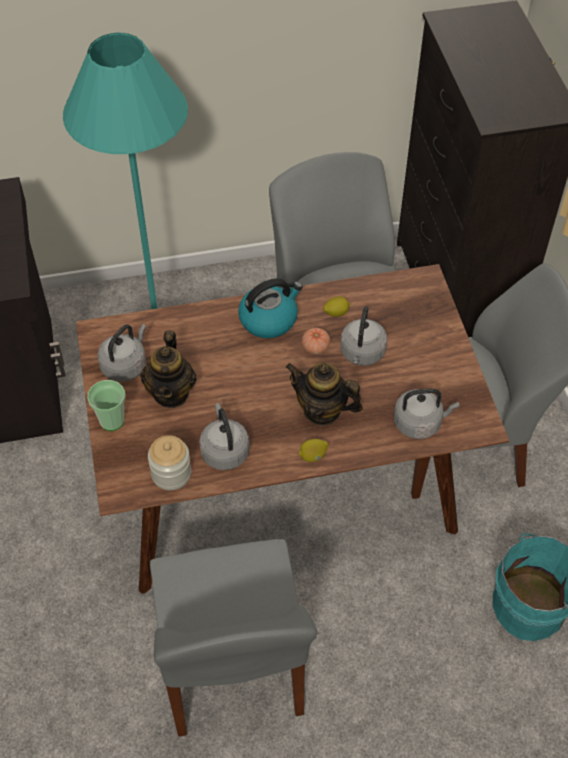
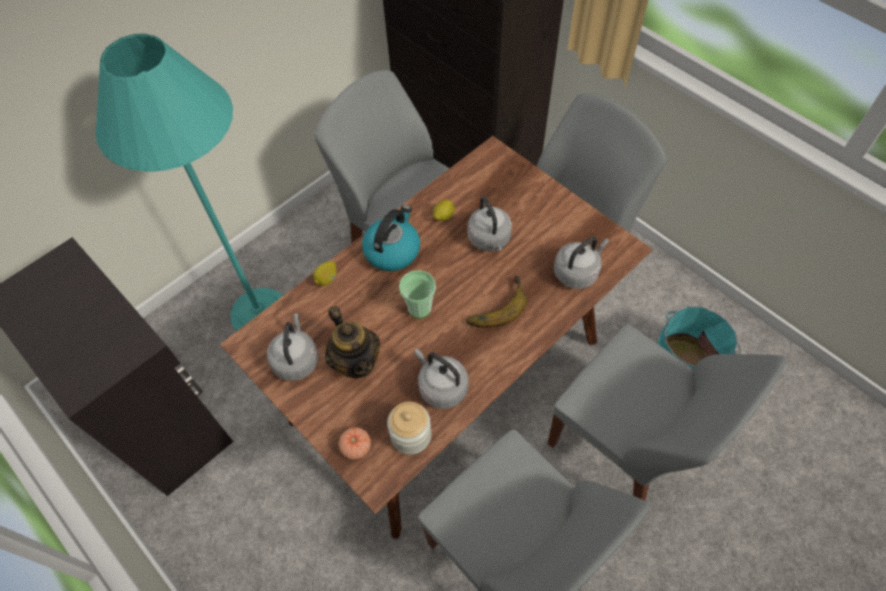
camera: 30 degrees left, 5 degrees up
(112, 420) = (321, 418): cup -> cup (419, 308)
(313, 456) = (517, 348): lemon -> lemon (327, 279)
(315, 347) = (448, 254): tomato -> tomato (356, 447)
(322, 410) = (494, 305): teapot -> banana
(412, 643) = (626, 445): none -> grey chair

